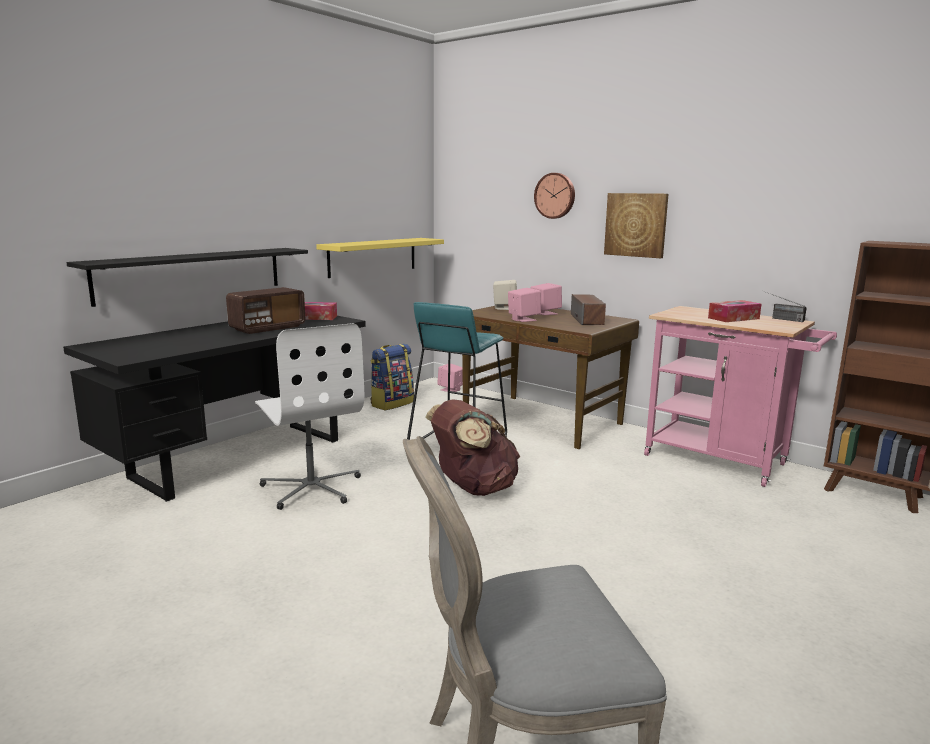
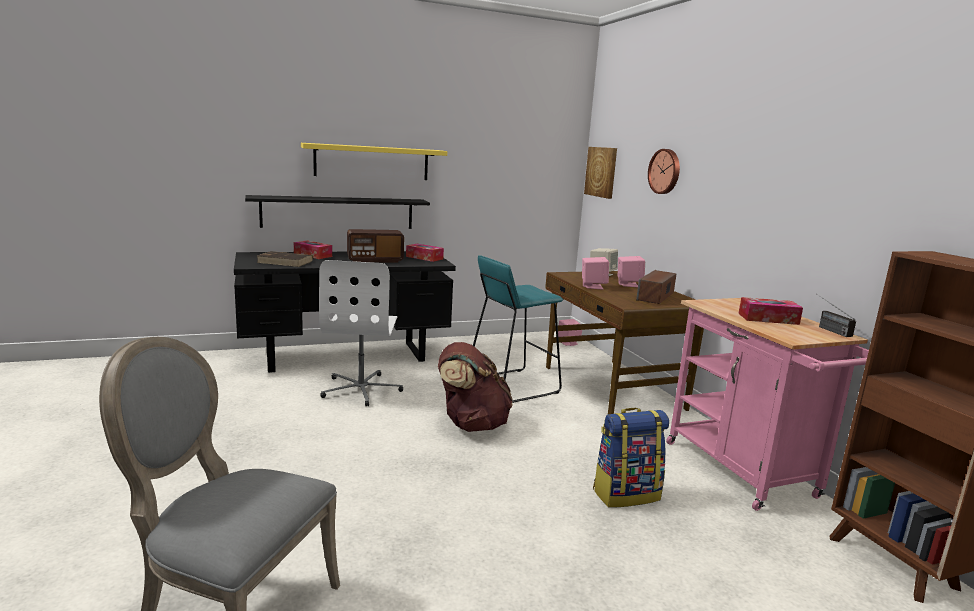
camera: 30 degrees right, 0 degrees up
(165, 347) = (285, 262): none -> brown book
(180, 334) = (313, 255): none -> tissue box
(373, 257) = (510, 214): yellow shelf -> yellow shelf (372, 162)
(392, 403) = (503, 343): backpack -> backpack (626, 494)
(636, 225) = (722, 207): picture -> picture (601, 172)

